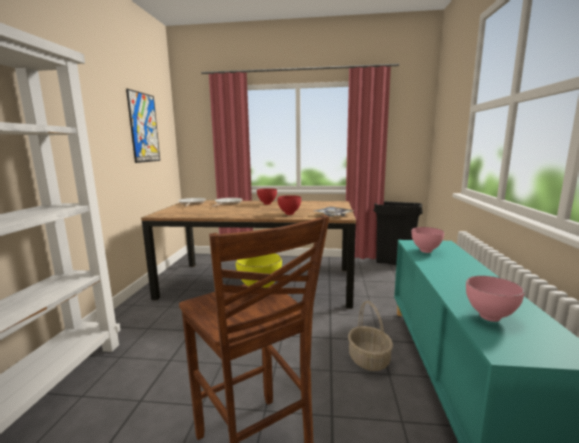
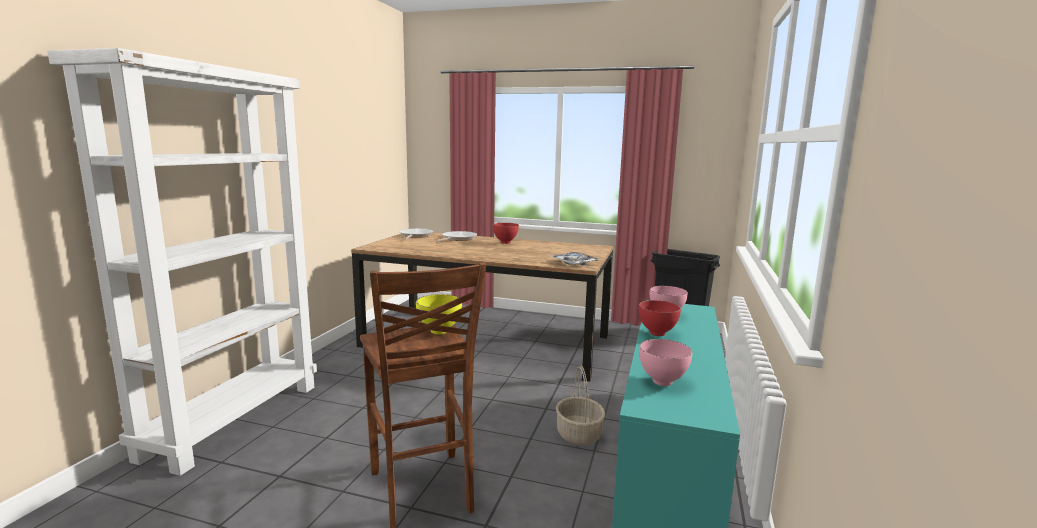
camera: 10 degrees right, 0 degrees up
(144, 128) = (365, 141): picture -> none
(289, 214) = (522, 258): red bowl -> red bowl (657, 334)

